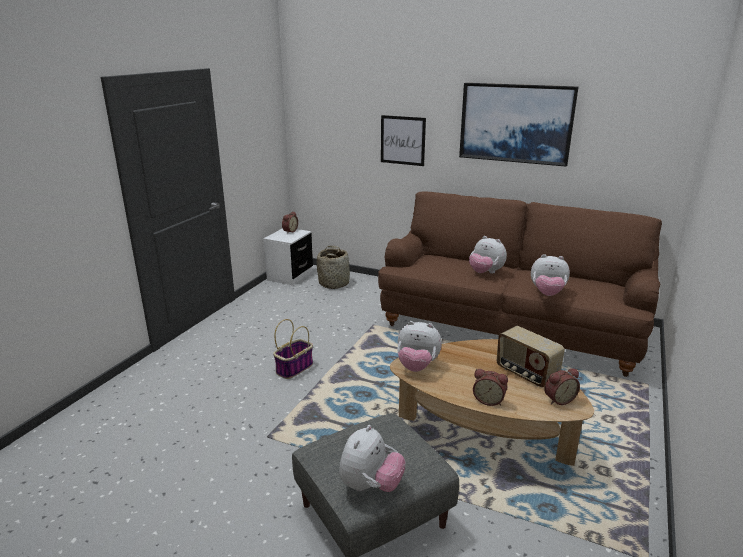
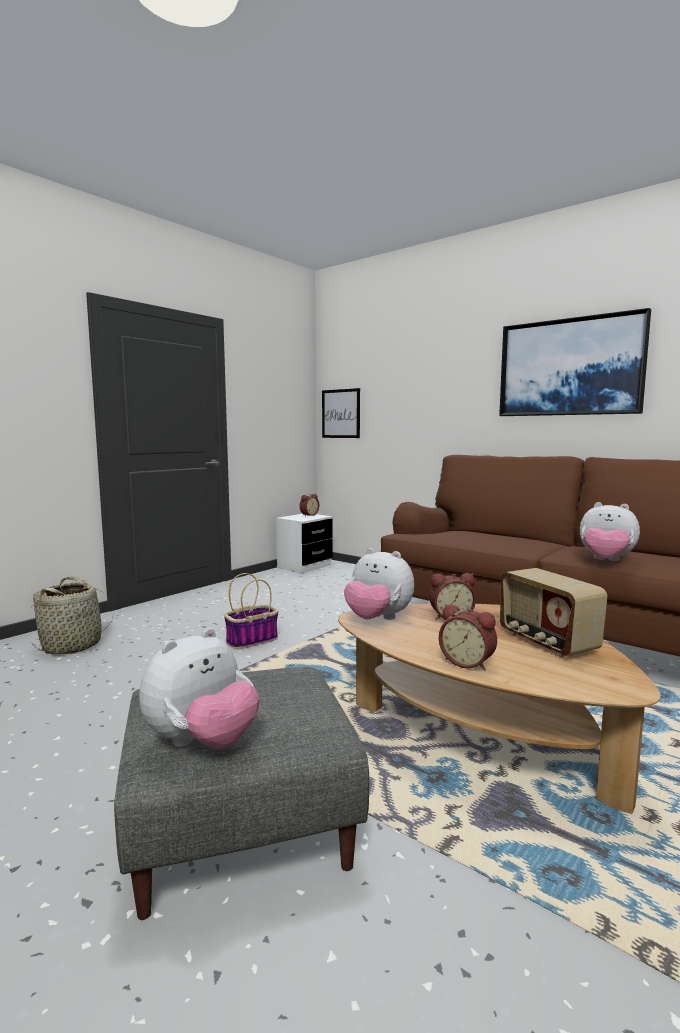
camera: 15 degrees right, 15 degrees down
(334, 283) = (350, 575): basket -> basket (72, 645)
(402, 140) = (435, 405): picture -> picture (341, 413)
(485, 273) = (521, 542): plush toy -> none
(558, 399) = (593, 675): alarm clock -> alarm clock (450, 617)

